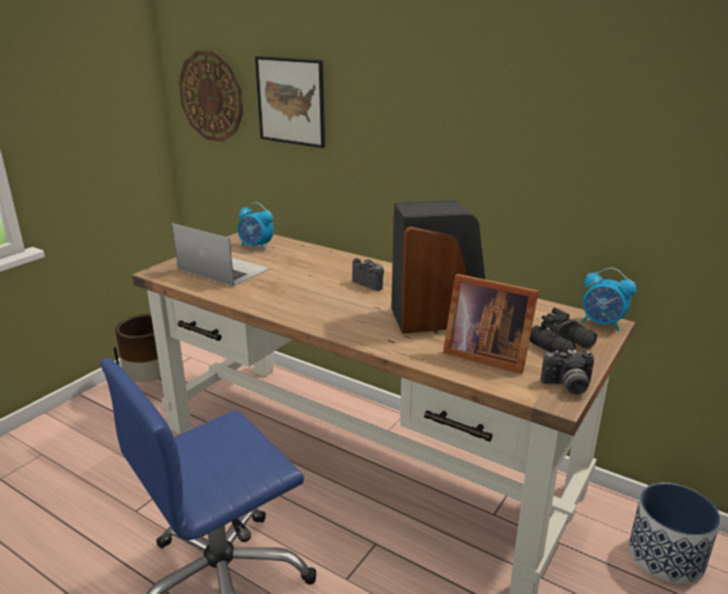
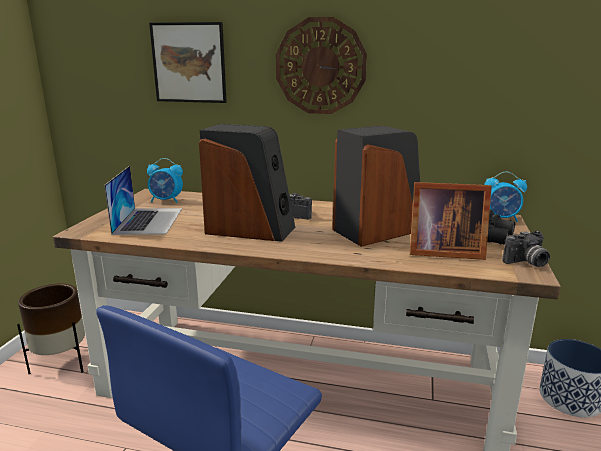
camera: 20 degrees left, 5 degrees down
(211, 96) = (98, 65): wall clock -> wall clock (320, 66)
(223, 269) = (149, 220): laptop -> laptop turned 75 degrees clockwise
(309, 294) = (250, 229): none -> speaker

